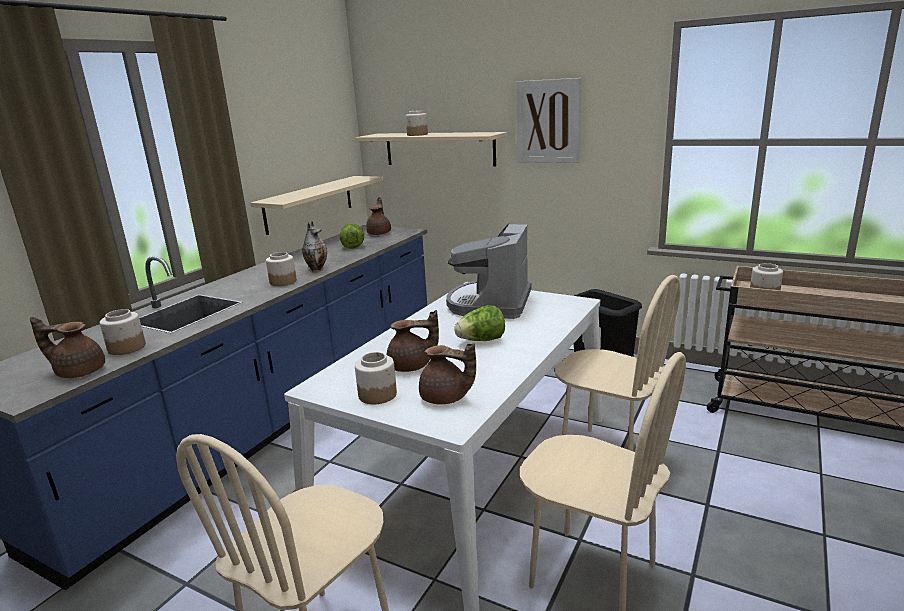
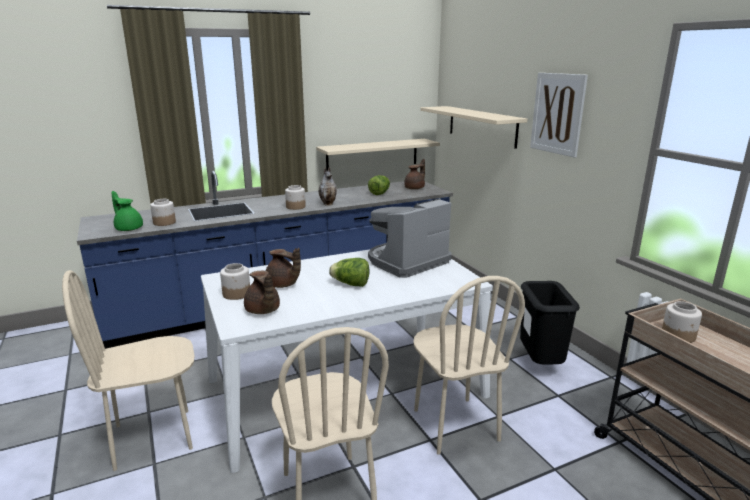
camera: 35 degrees right, 0 degrees up
(79, 371) = (129, 228): brown teapot -> green teapot
(417, 134) = (460, 111): jar -> none

